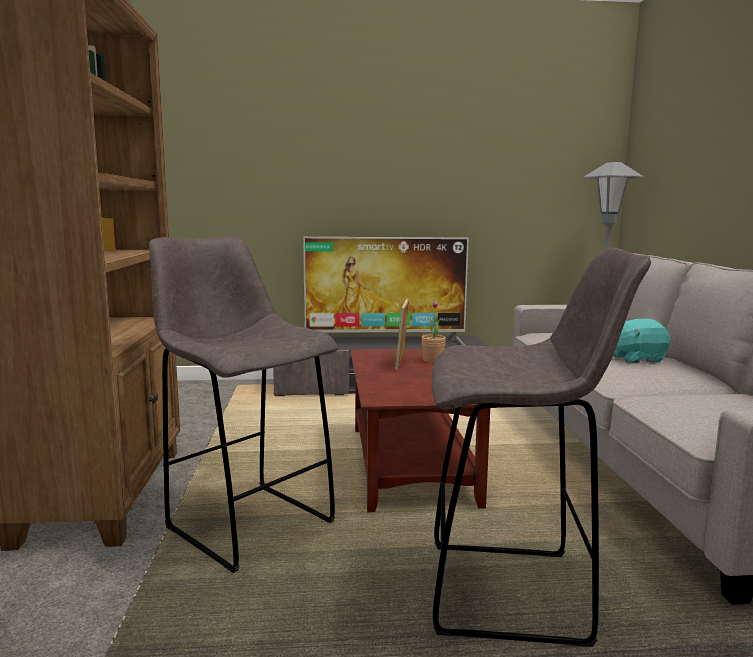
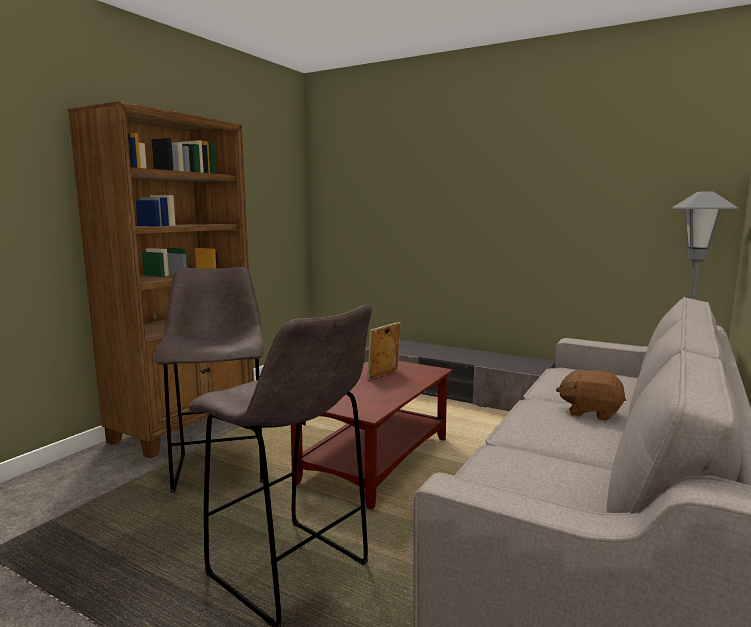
camera: 35 degrees right, 0 degrees up
(385, 341) = (461, 354): television -> none
(432, 360) = (412, 377): potted plant -> none
(635, 359) = (590, 412): turquoise plush toy -> brown plush toy

